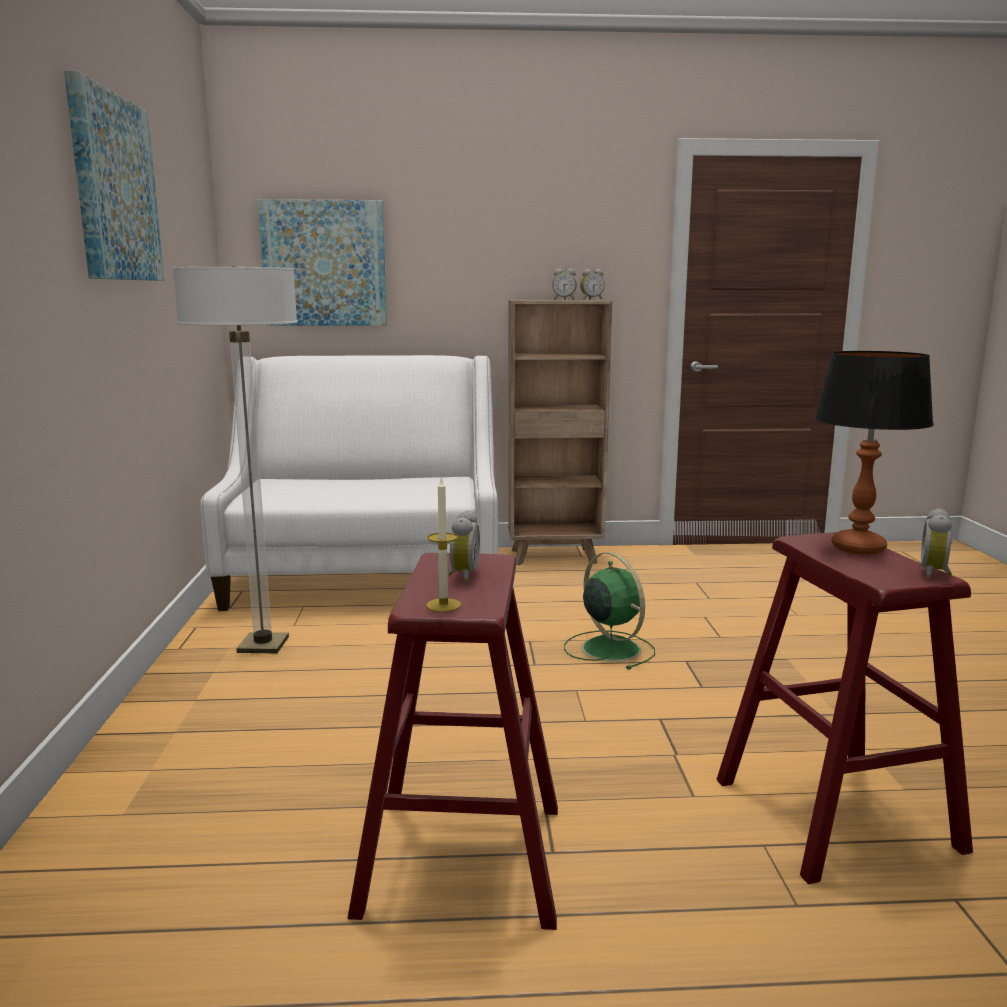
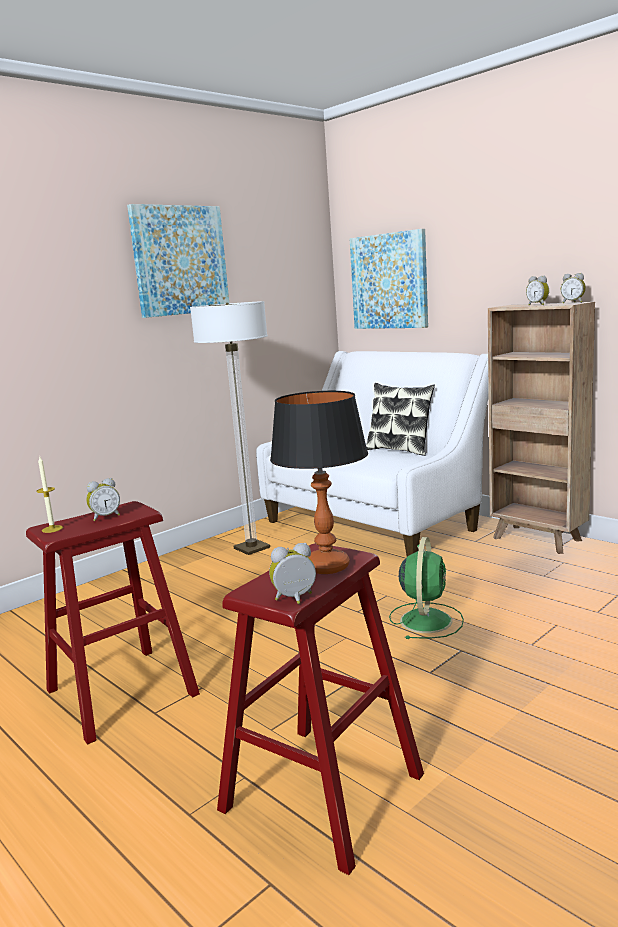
camera: 50 degrees right, 0 degrees up
(399, 478) = (400, 450): none -> pillow

